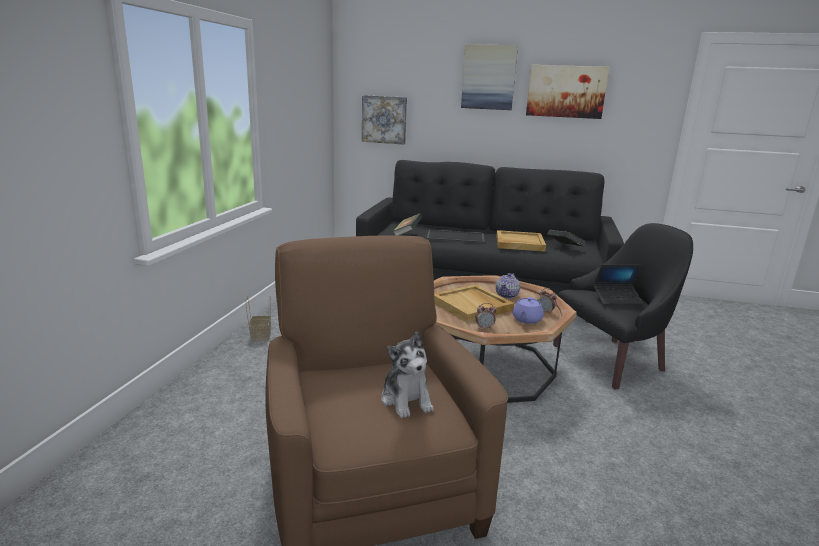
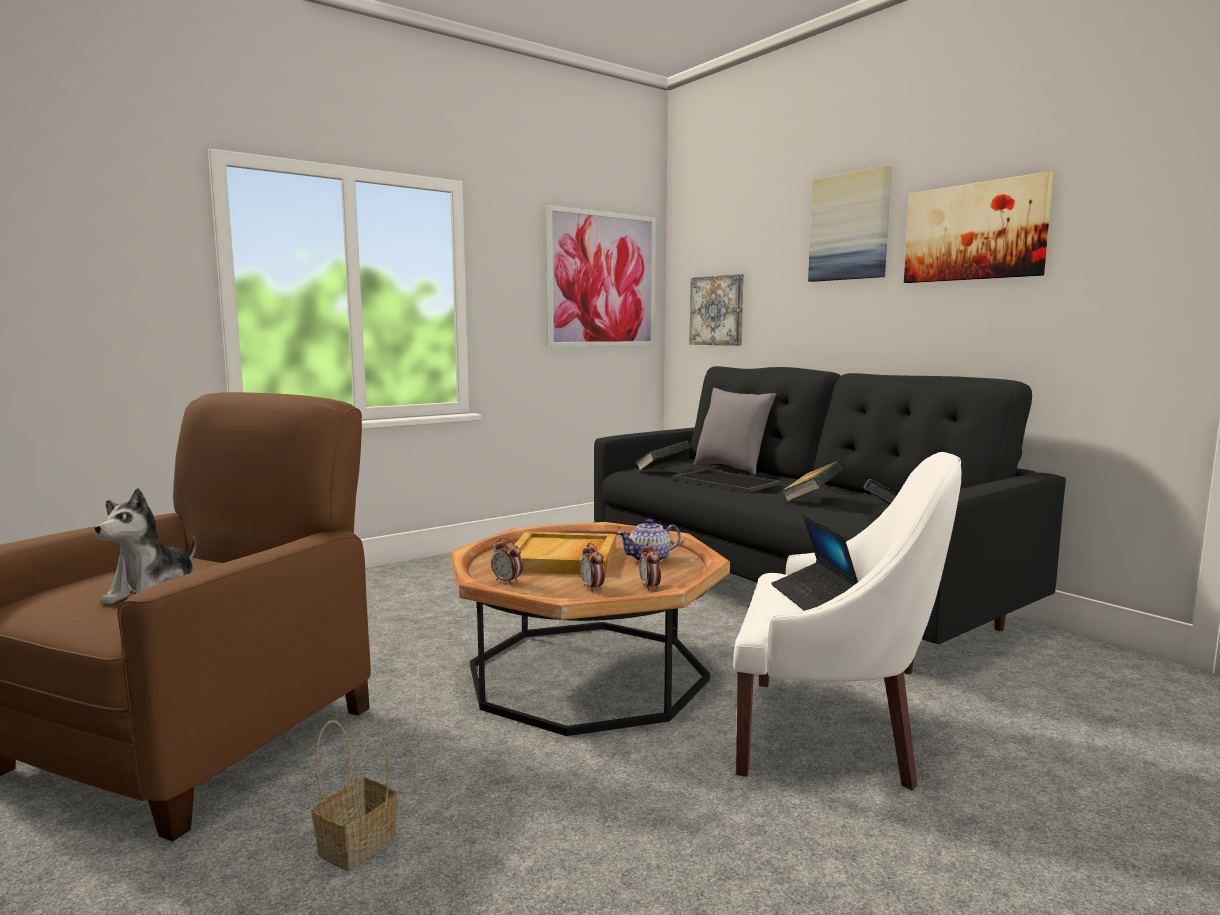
camera: 40 degrees right, 10 degrees down
(260, 336) = (410, 571): basket -> basket (358, 843)
(311, 96) = (602, 280): none -> picture
(431, 226) = (732, 468): none -> grey pillow
(519, 243) = (811, 499): beige tray -> book
(526, 320) = (592, 588): purple teapot -> alarm clock
(612, 360) = (831, 735): black armchair -> white armchair
(617, 299) = (813, 596): laptop -> laptop turned 45 degrees clockwise

